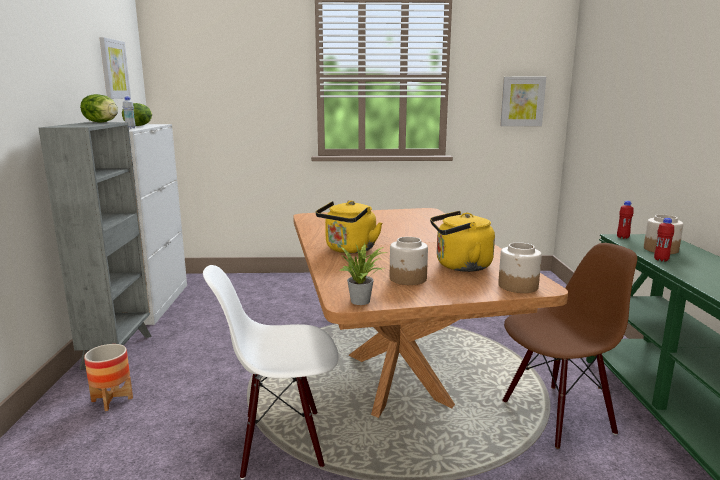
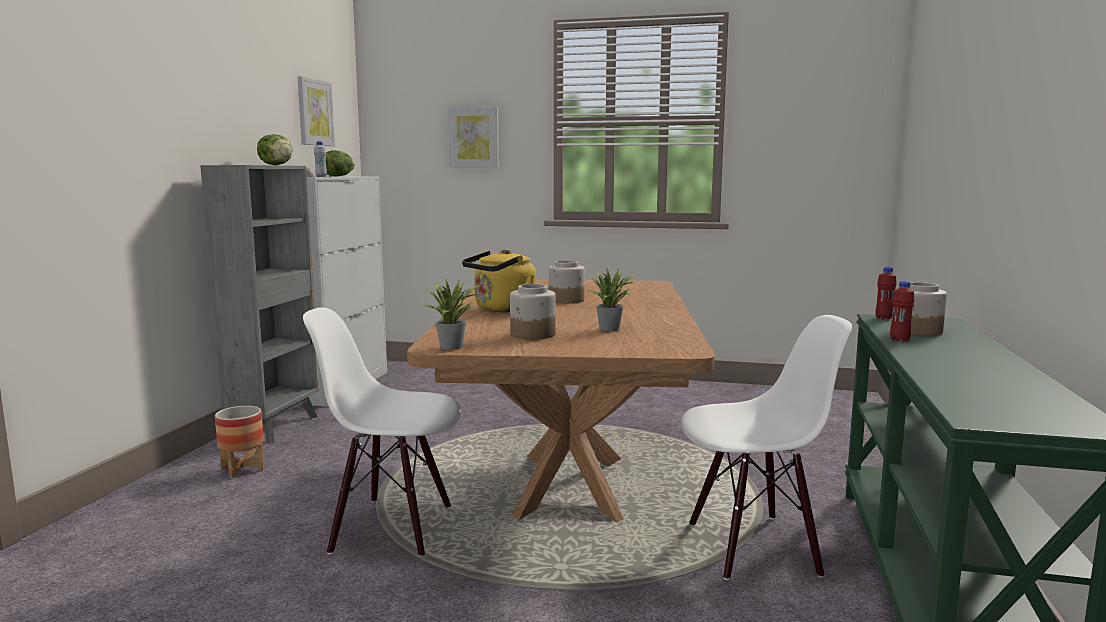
camera: 15 degrees right, 5 degrees down
(460, 266) = (612, 329): yellow kettle -> potted plant
(518, 286) = (656, 348): jar -> jar (567, 300)
(522, 101) = (829, 150): picture -> picture (474, 137)
(556, 415) = (753, 547): brown chair -> white chair

